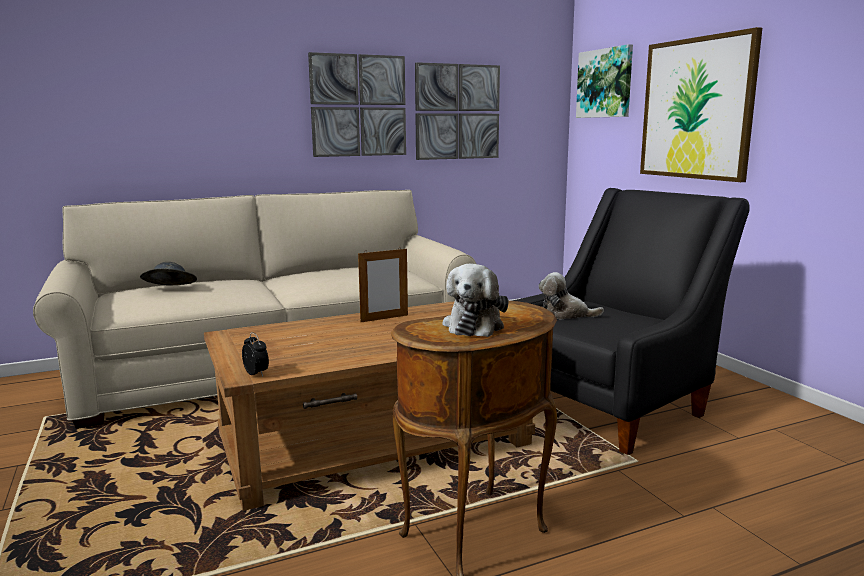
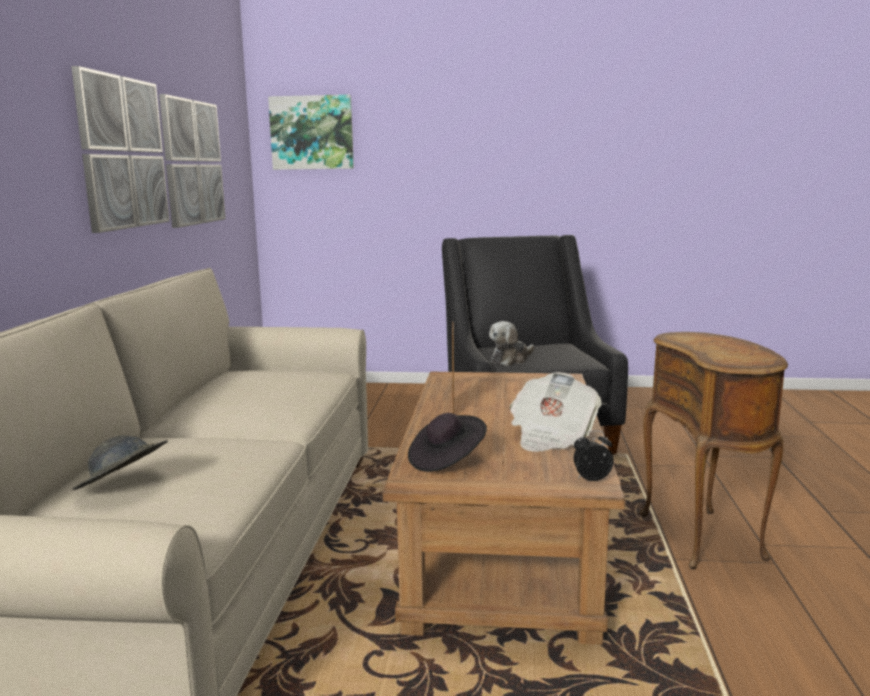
camera: 60 degrees left, 0 degrees up
(265, 335) = (446, 460): none -> black hat
(343, 352) = (551, 436): none -> newspaper
(474, 325) = (732, 350): plush toy -> none
(696, 109) = (443, 162): picture -> none

